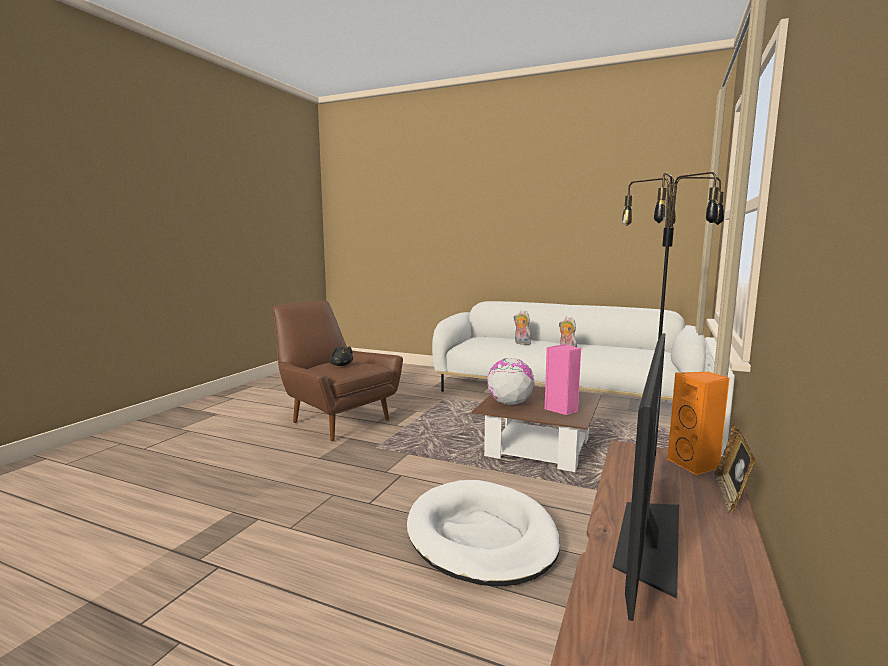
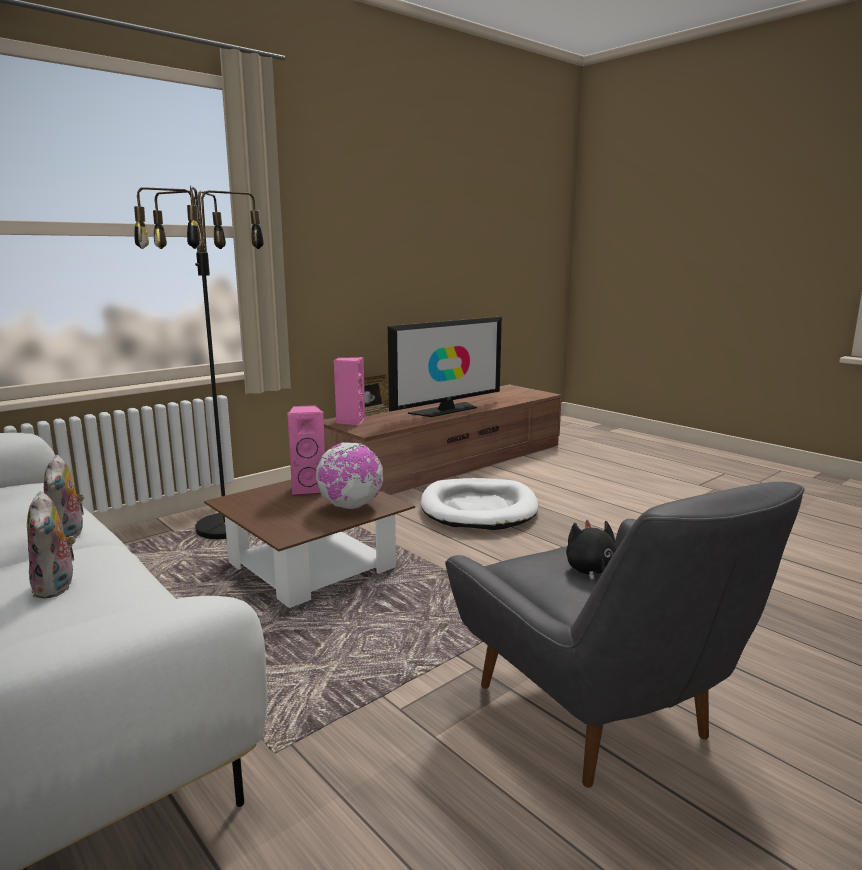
camera: 155 degrees left, 5 degrees up
(335, 421) = (602, 718): brown armchair -> grey armchair
(695, 465) = (350, 421): orange speaker -> pink speaker

